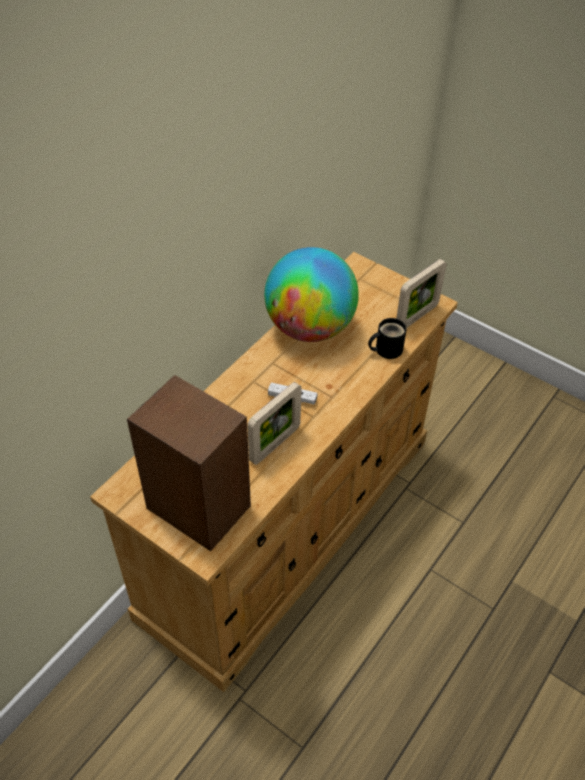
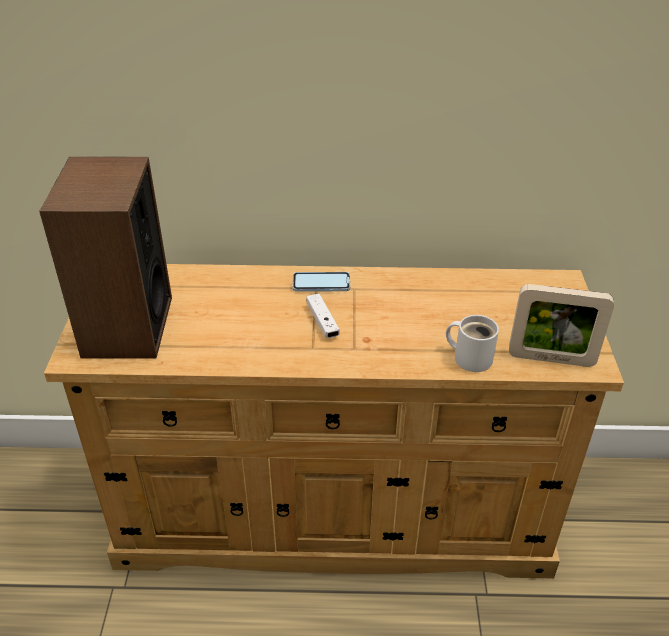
camera: 55 degrees right, 10 degrees down
(251, 376) = (321, 283): none -> phone
(275, 444) = (249, 338): picture frame -> none
(309, 328) = (430, 290): globe -> none
(386, 349) = (470, 357): black mug -> white mug

